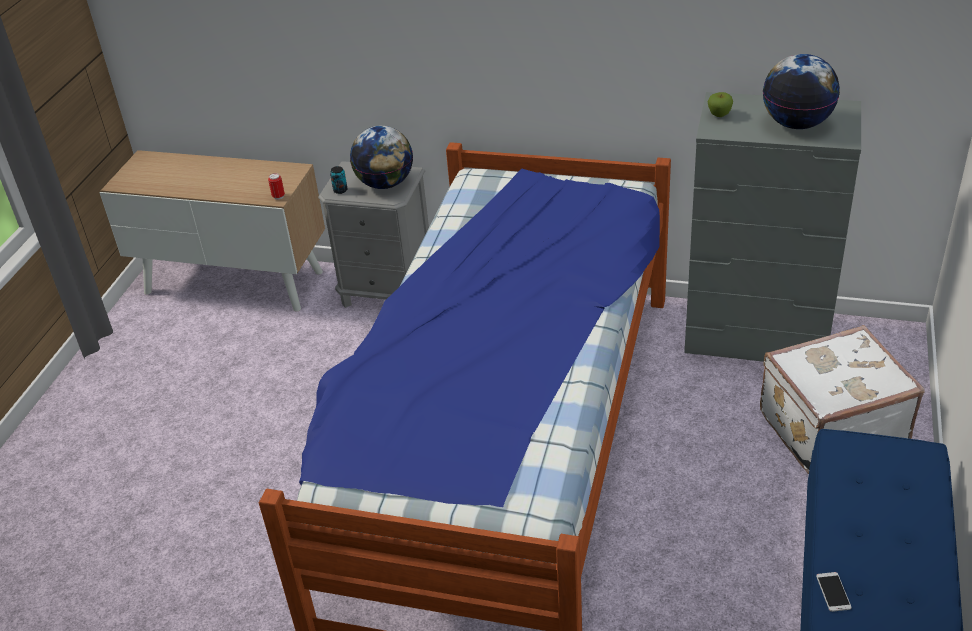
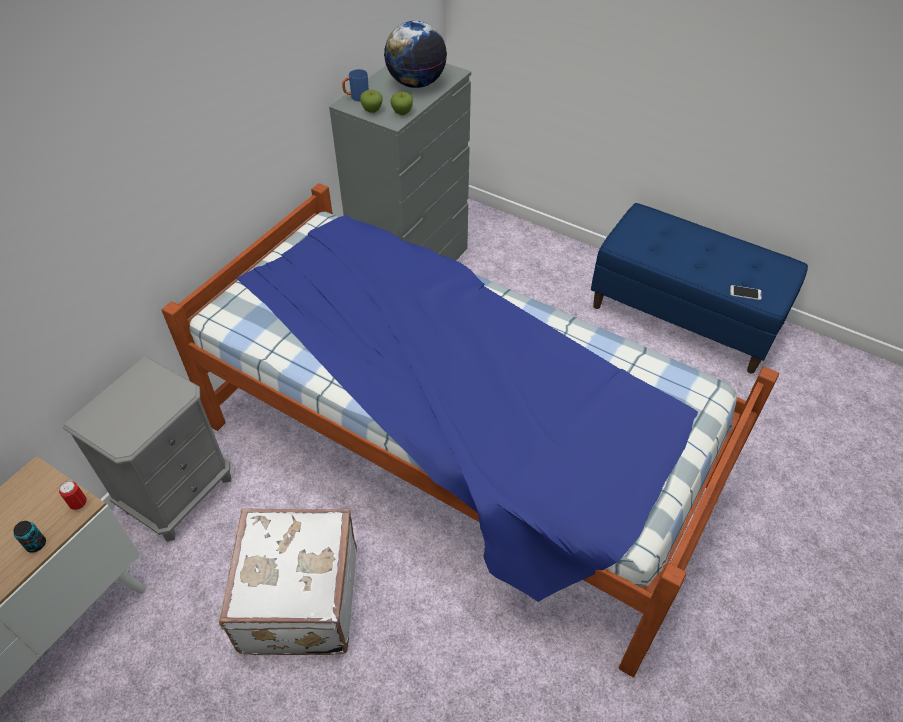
camera: 75 degrees left, 10 degrees up
(340, 190) = (126, 437): can -> can (36, 544)
(385, 184) = (149, 394): globe -> none
(731, 131) = (402, 113): none -> apple
(734, 100) = (356, 98): none -> blue mug
(829, 428) = (521, 269): white suitcase -> white suitcase (297, 600)

